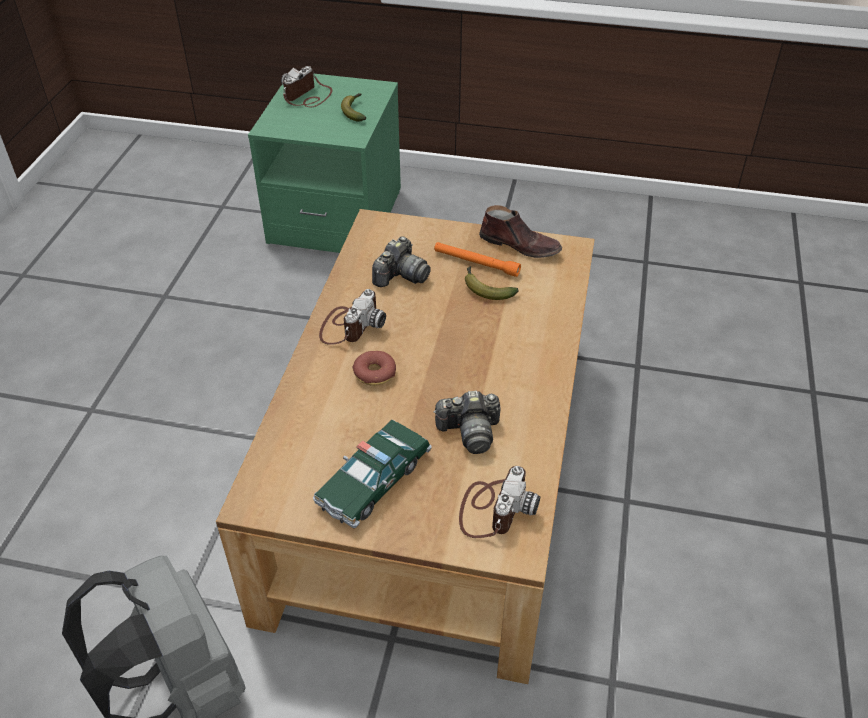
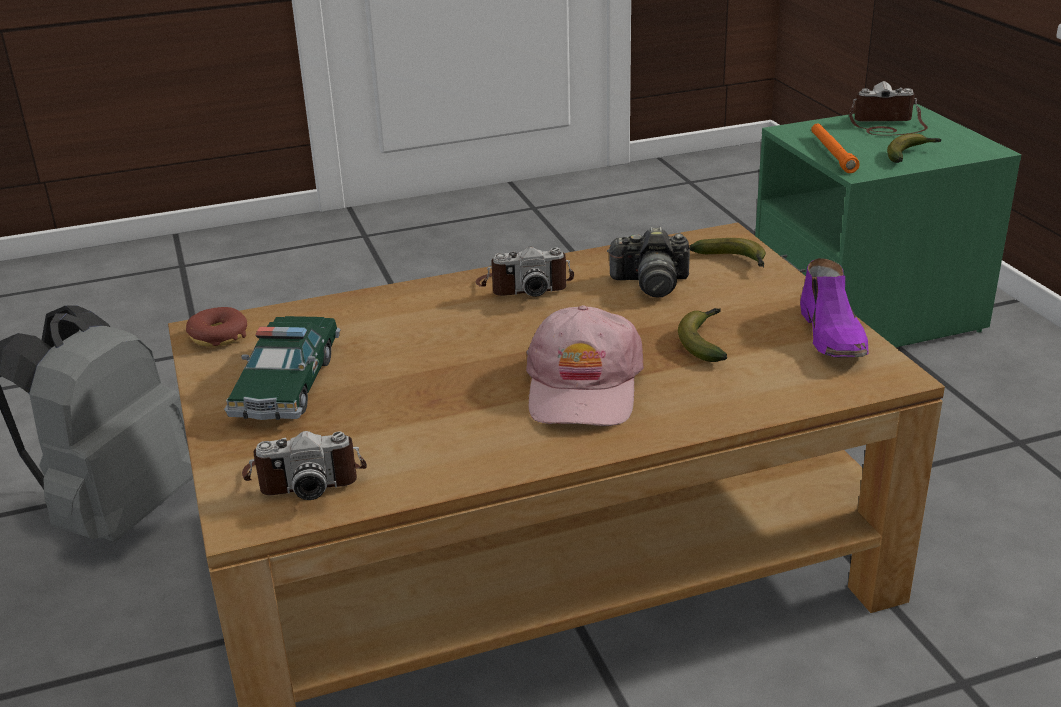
camera: 60 degrees right, 15 degrees down
(374, 373) = (461, 326): donut -> donut (218, 336)
(374, 481) = (288, 384): toy car -> toy car turned 90 degrees counterclockwise
(407, 234) = (734, 261): none -> banana
(469, 432) = (423, 417): camera -> none
(476, 263) = (746, 319): orange flashlight -> orange flashlight (832, 154)
(492, 354) = (583, 386): none -> pink cap
(520, 245) = (833, 336): brown shoe -> purple shoe

